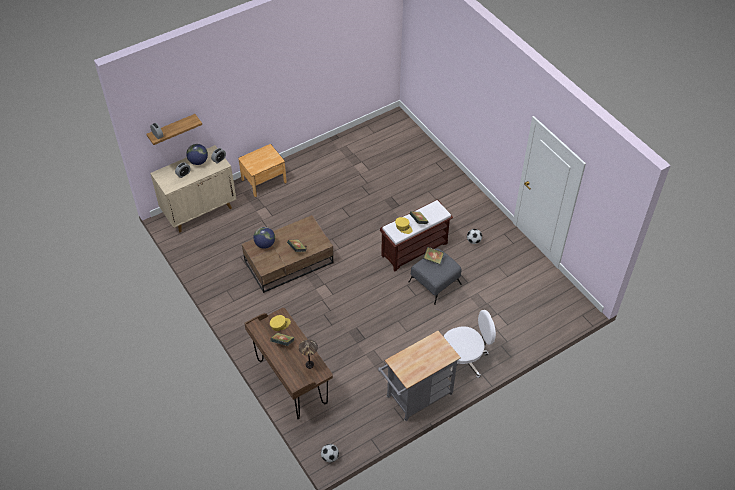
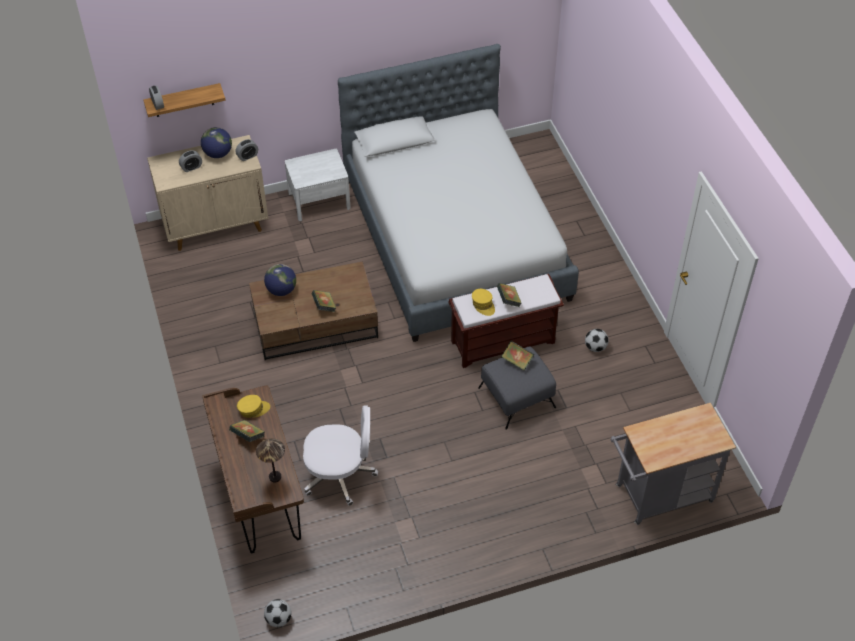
camera: 15 degrees right, 0 degrees up
(264, 181) = (319, 201): brown nightstand -> white nightstand
(361, 188) = (455, 238): none -> bed
(416, 398) = (432, 562): grey cart -> grey cart (658, 496)
(464, 359) = (523, 520): white office chair -> white office chair (340, 474)

